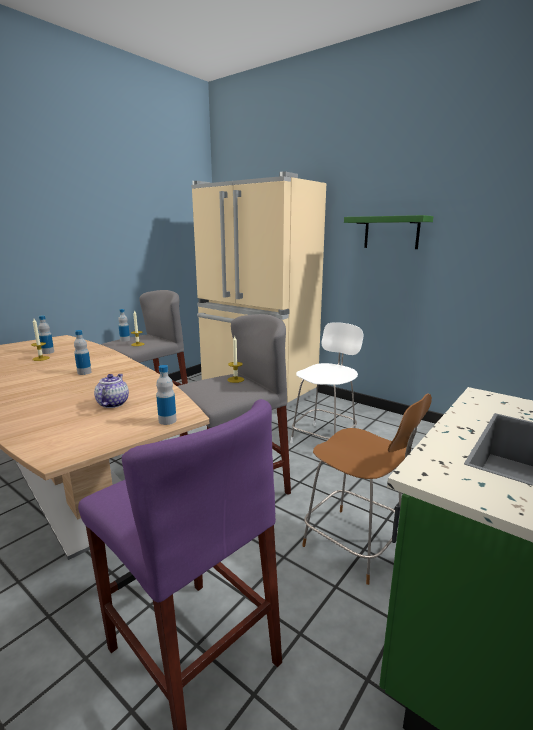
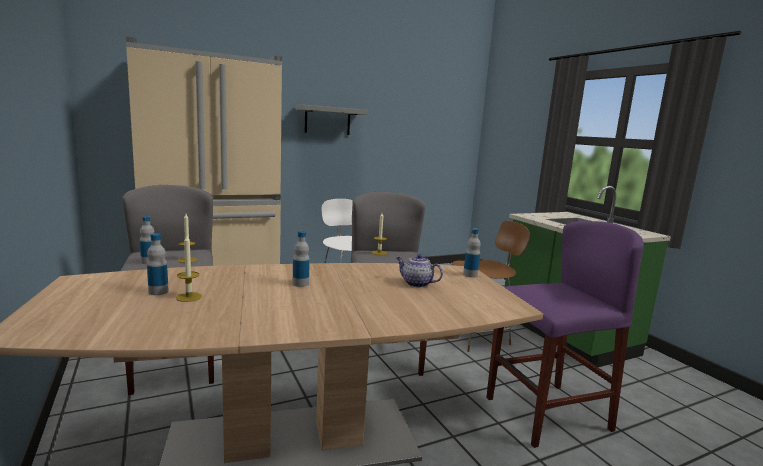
camera: 65 degrees left, 5 degrees down
(391, 232) = (327, 120): green shelf -> grey shelf

